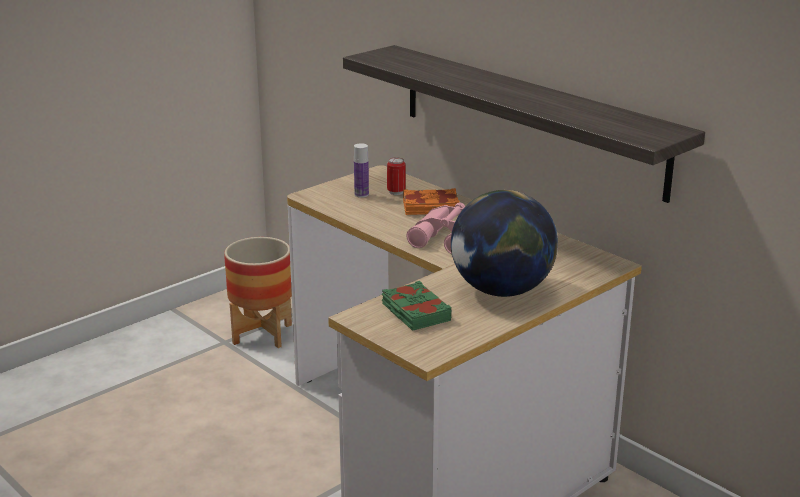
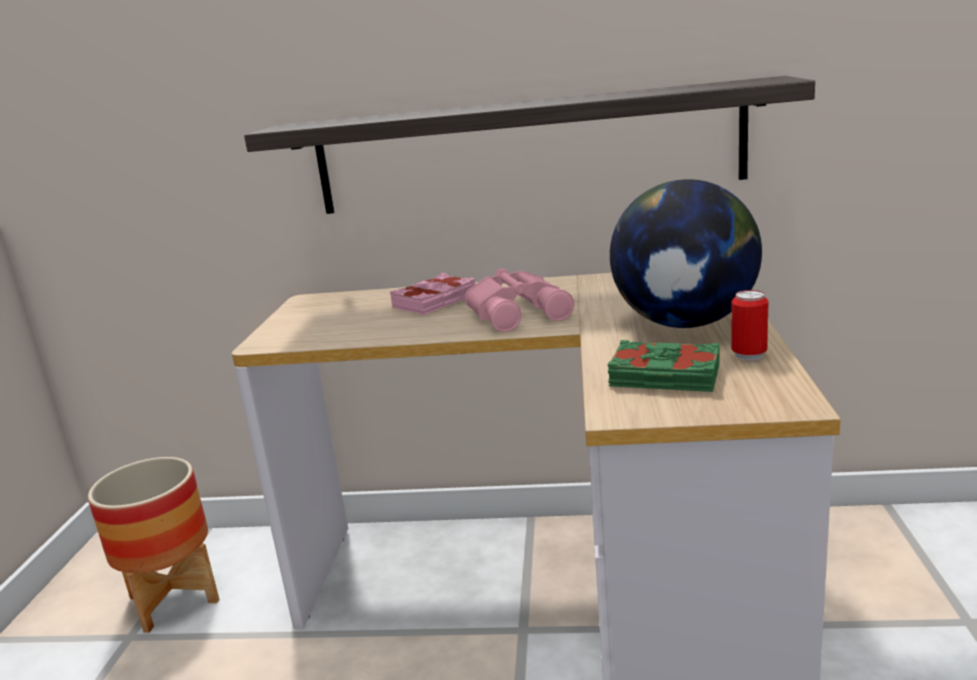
camera: 40 degrees left, 5 degrees down
(361, 194) = (330, 320): bottle -> none
(396, 192) = (366, 305): can -> can (749, 355)
(431, 208) = (435, 301): orange book -> pink book

